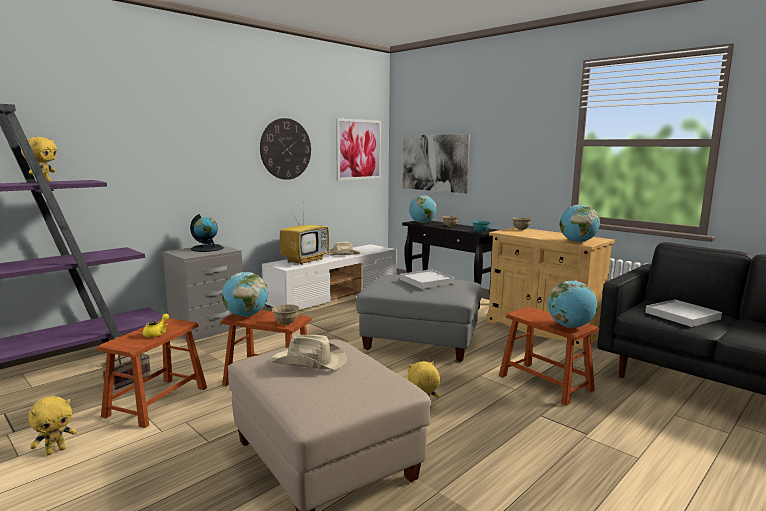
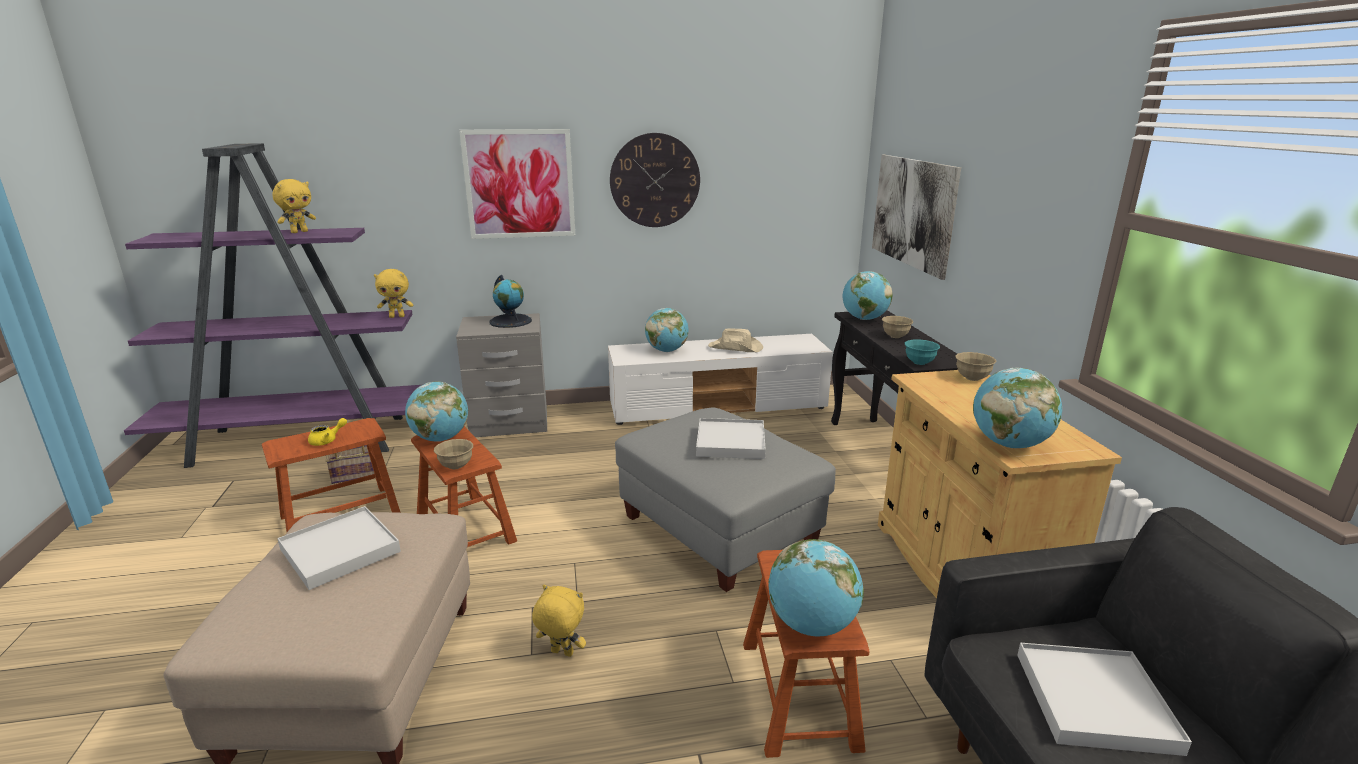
camera: 35 degrees right, 10 degrees up
(56, 451) = (206, 544): yellow plush toy -> yellow plush toy (397, 316)
(305, 260) = (666, 351): television -> globe
(309, 361) = (340, 550): beige hat -> white tray
(359, 149) = (798, 178): picture -> picture (519, 184)

